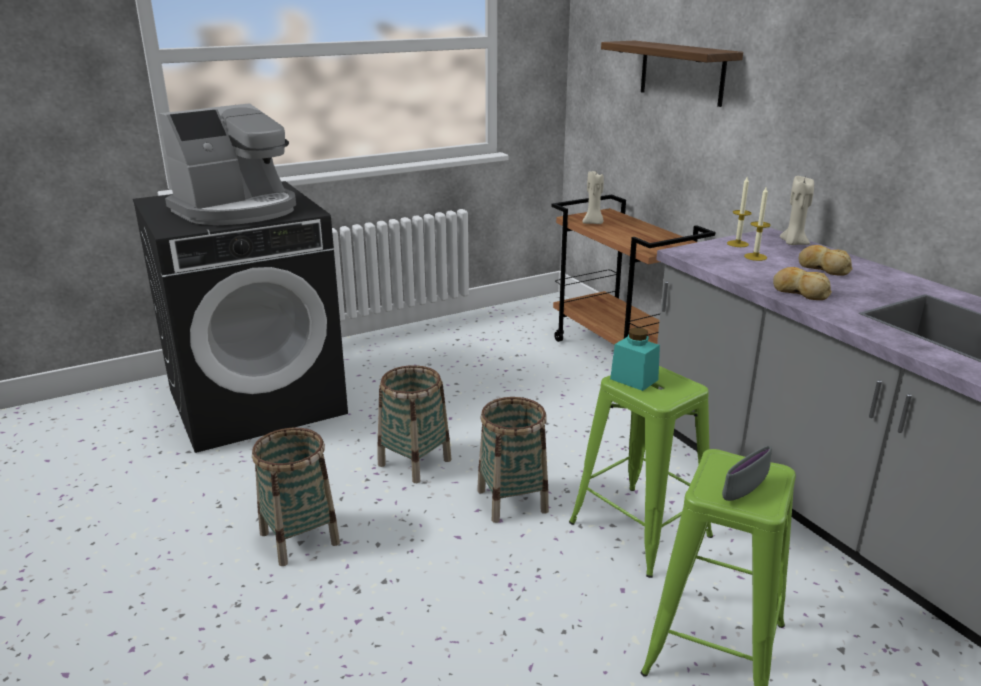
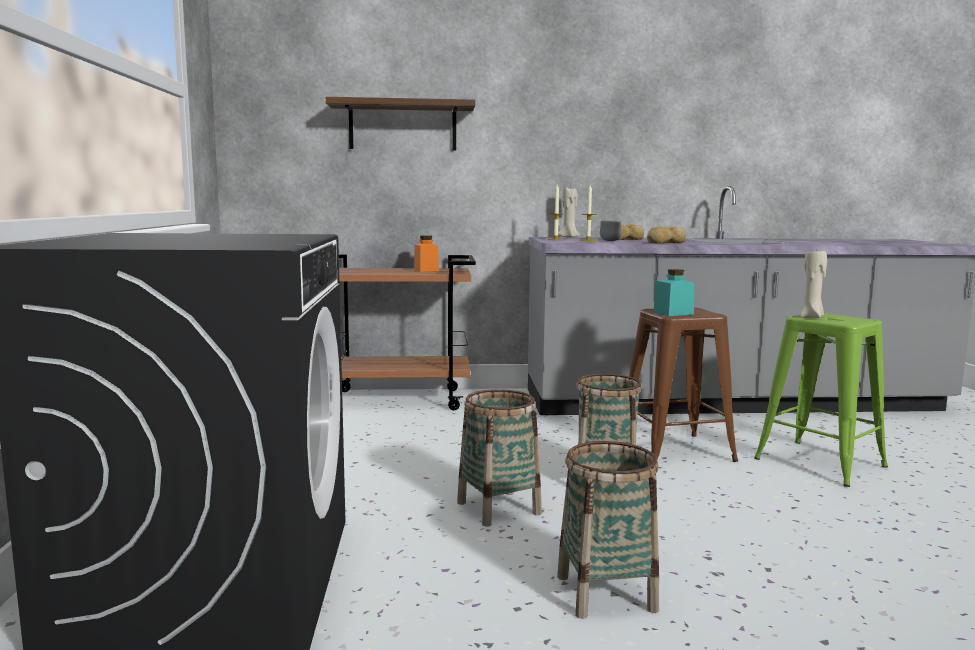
camera: 65 degrees left, 15 degrees down
(237, 210) = (229, 239): coffee machine -> none
(593, 223) = (359, 272): beige candle -> beige candle (811, 317)
(639, 529) = (673, 451): green stool -> brown stool
(653, 237) = (426, 270): none -> orange jar
(744, 491) = (845, 319): grey bowl -> grey bowl (609, 241)

